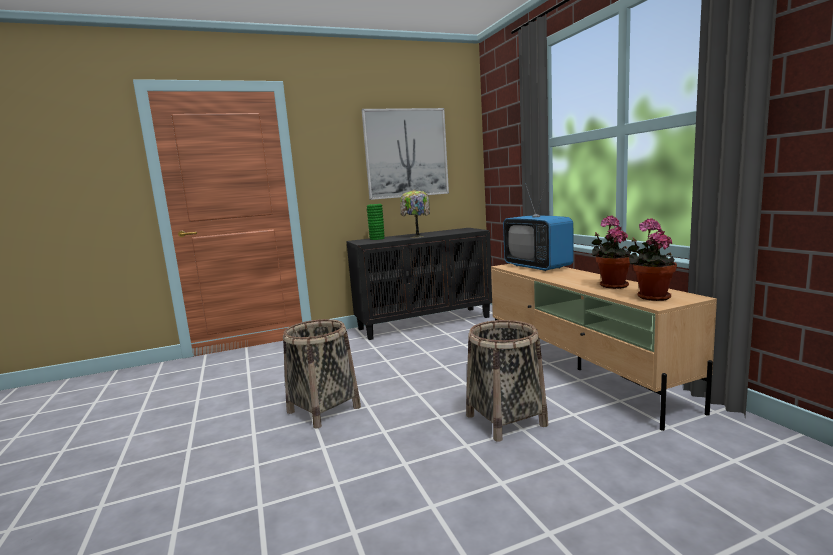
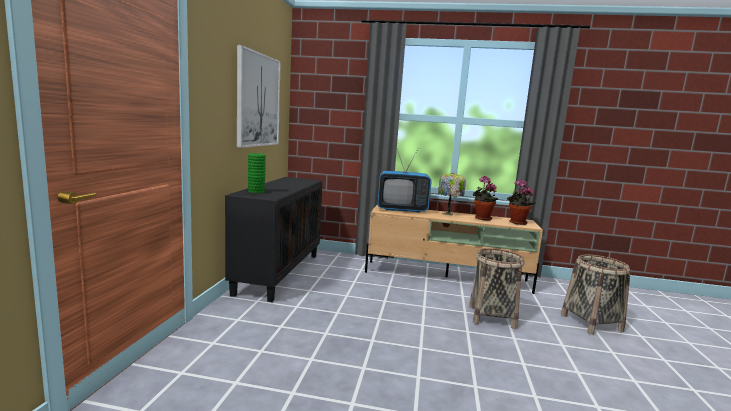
camera: 60 degrees left, 0 degrees up
(323, 410) = (404, 367): basket -> basket (591, 323)
(416, 237) = (290, 188): table lamp -> table lamp (448, 214)

